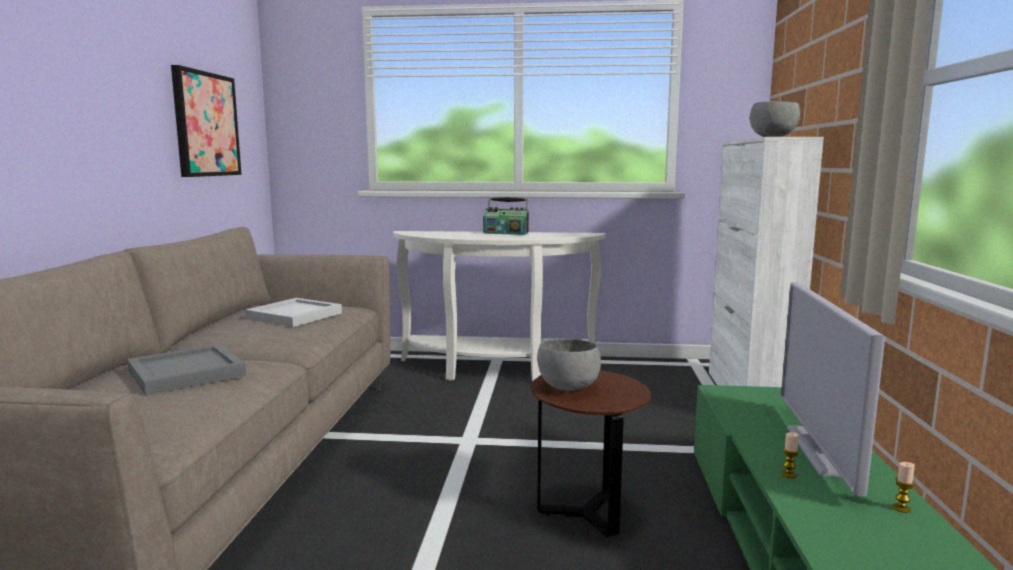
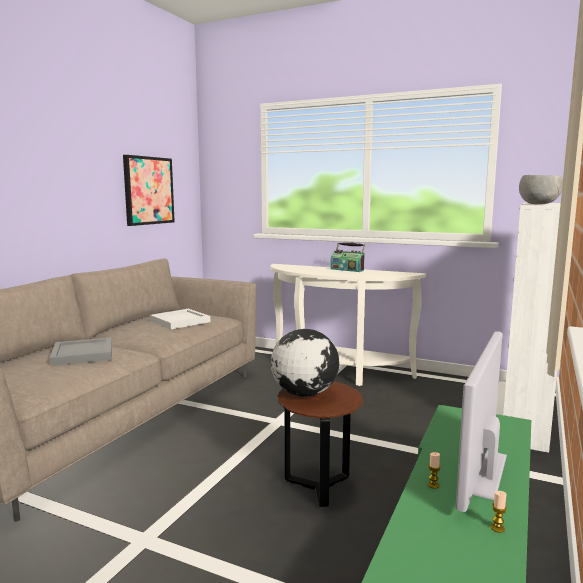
camera: 20 degrees right, 0 degrees up
(567, 388) = (304, 394): grey bowl -> globe

